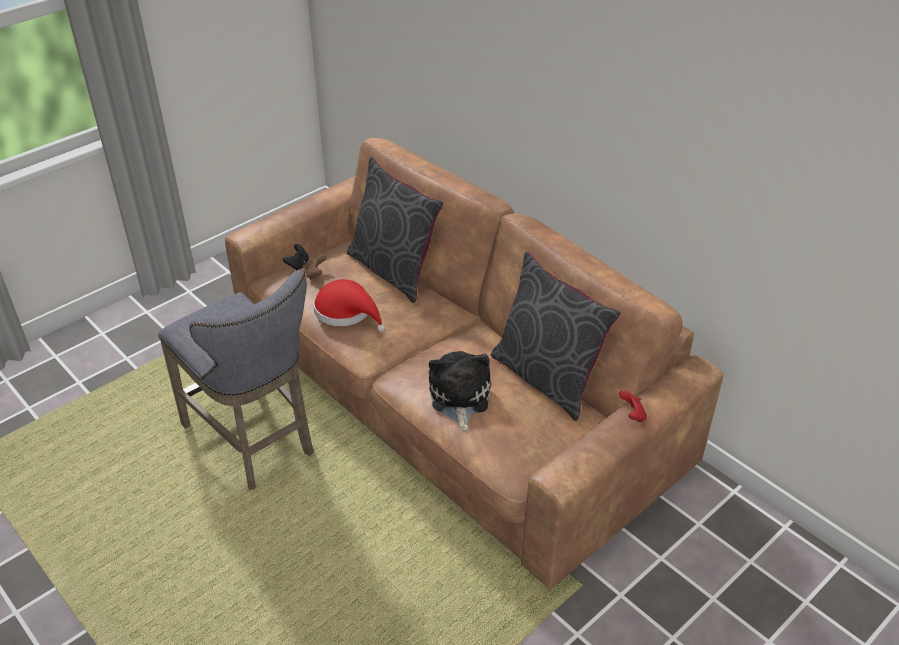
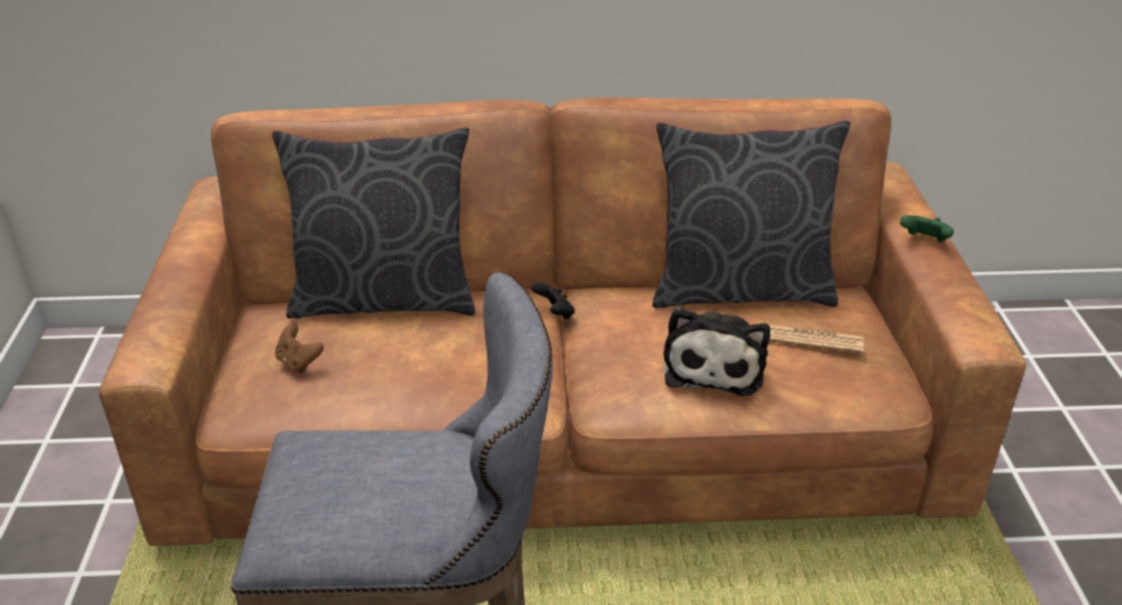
camera: 50 degrees left, 5 degrees down
(297, 265) = (245, 371): black game controller -> black game controller (555, 313)
(347, 312) = (423, 373): red hat -> none
(459, 398) = (714, 365): plush toy -> plush toy turned 120 degrees counterclockwise
(522, 423) = (813, 339): none -> newspaper
(632, 415) = (924, 241): red game controller -> green game controller

